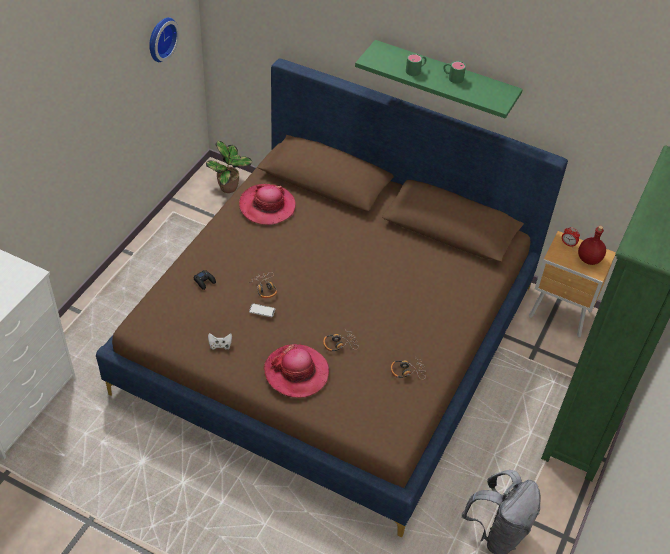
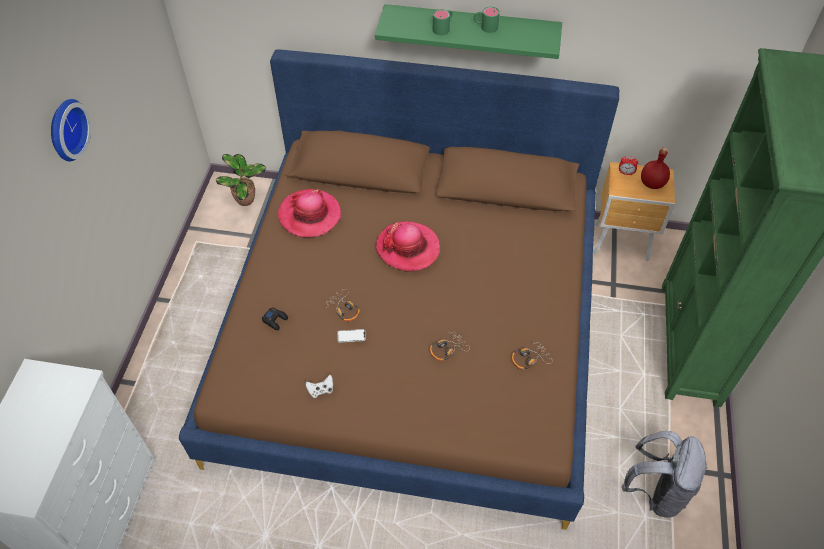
camera: 15 degrees left, 5 degrees up
(160, 38) = (138, 58): wall clock -> wall clock (65, 129)
(296, 372) = (415, 396): hat -> hat (408, 248)

